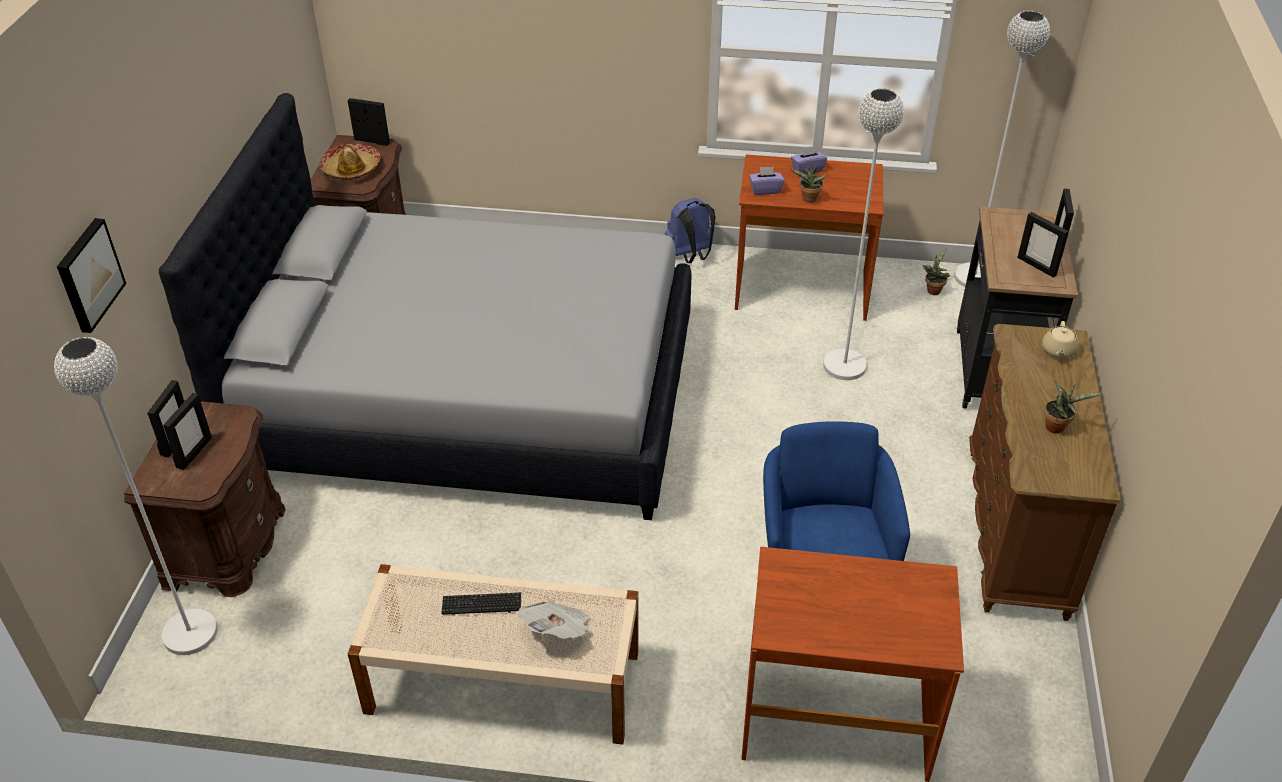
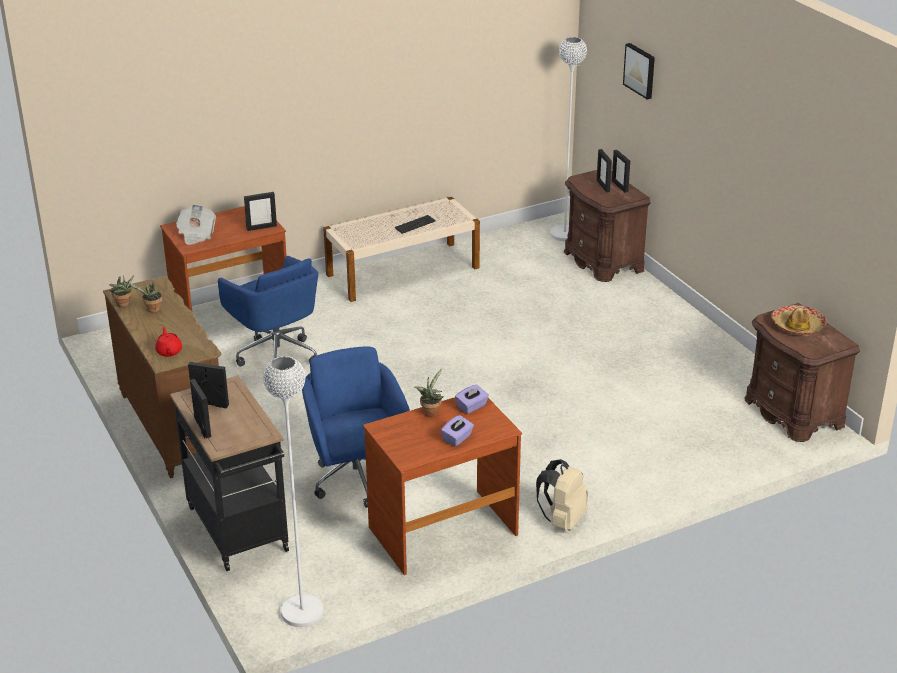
camera: 145 degrees right, 10 degrees down
(371, 141) = (825, 350): picture frame -> picture frame (261, 227)
(469, 396) = (584, 362): grey bed -> none
(558, 630) = (370, 230): newspaper -> newspaper (196, 235)
(690, 256) = (562, 520): blue backpack -> beige backpack
(844, 366) = (358, 483): white floor lamp -> blue office chair
(933, 290) = (331, 582): potted plant -> potted plant (124, 305)
(1058, 351) = (169, 351): beige teapot -> red teapot

